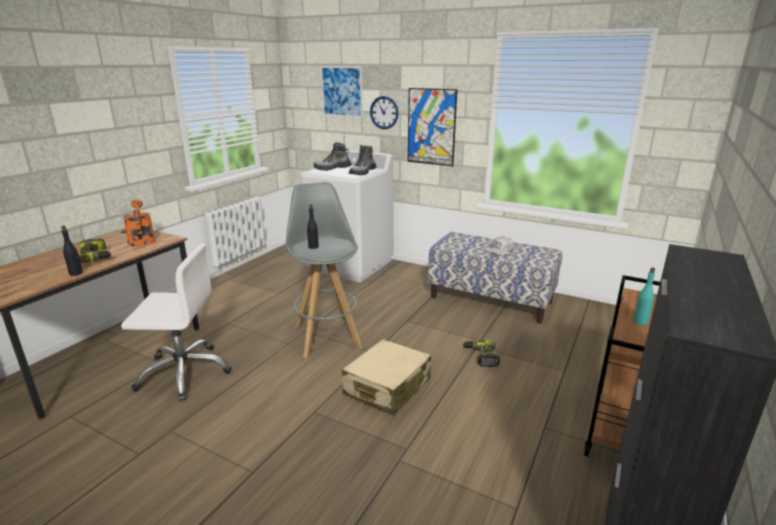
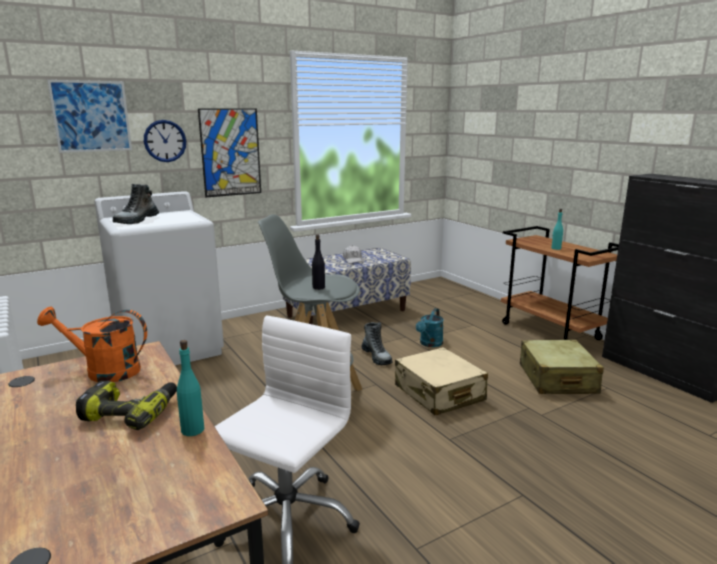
camera: 60 degrees left, 5 degrees down
(76, 273) = (193, 430): black bottle -> turquoise bottle
(363, 172) = (187, 216): boot -> boot (377, 357)
(481, 357) = (429, 344): power drill -> turquoise watering can
(494, 459) = (557, 379): none -> beige suitcase

